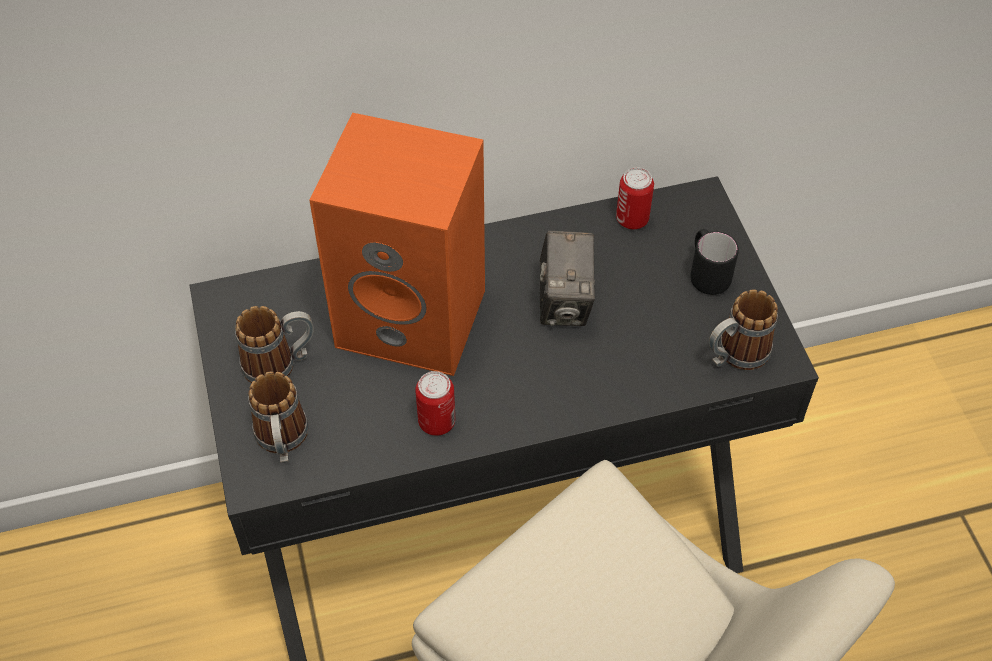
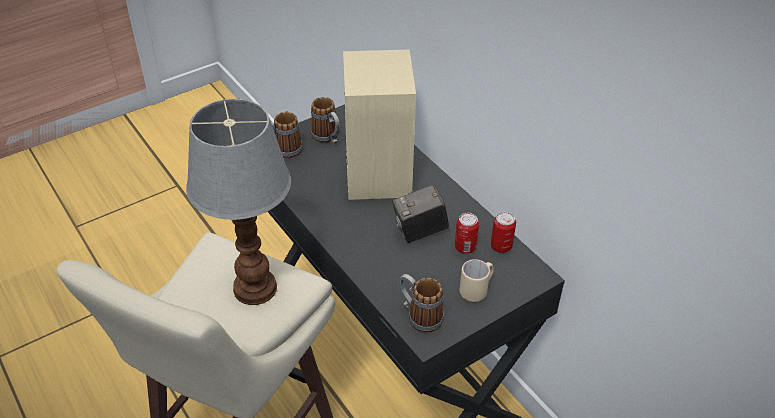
camera: 70 degrees right, 10 degrees down
(415, 317) = (380, 176): orange speaker -> beige speaker
(437, 422) = (316, 201): can -> can (465, 247)
(600, 562) = (256, 289): none -> table lamp
(706, 274) = (476, 290): black mug -> beige mug

